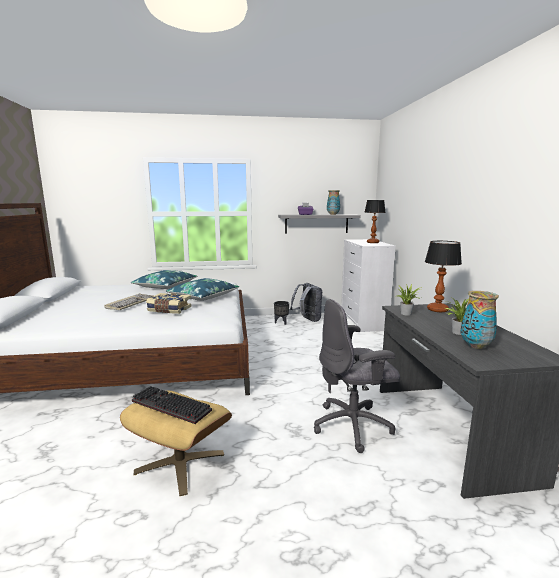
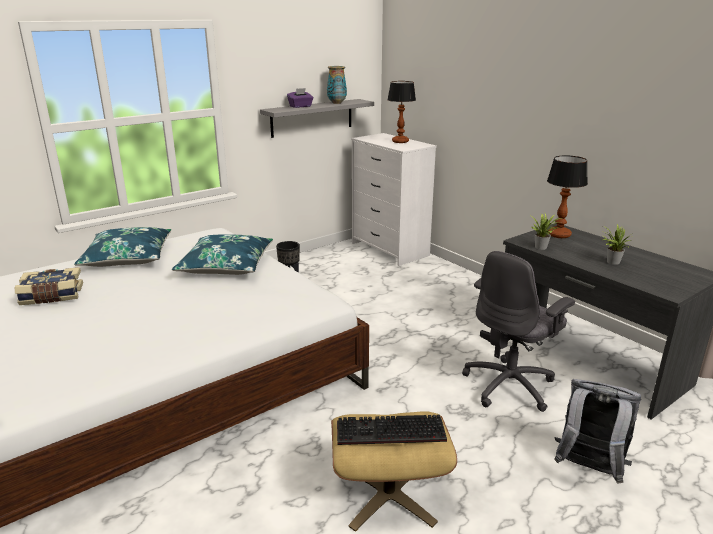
camera: 30 degrees left, 10 degrees up
(131, 303) = (135, 304): keyboard -> none
(169, 310) = (222, 301): book -> book (52, 296)
(307, 320) = (319, 261): grey backpack -> grey backpack (588, 469)
(475, 346) = (644, 275): vase -> none

